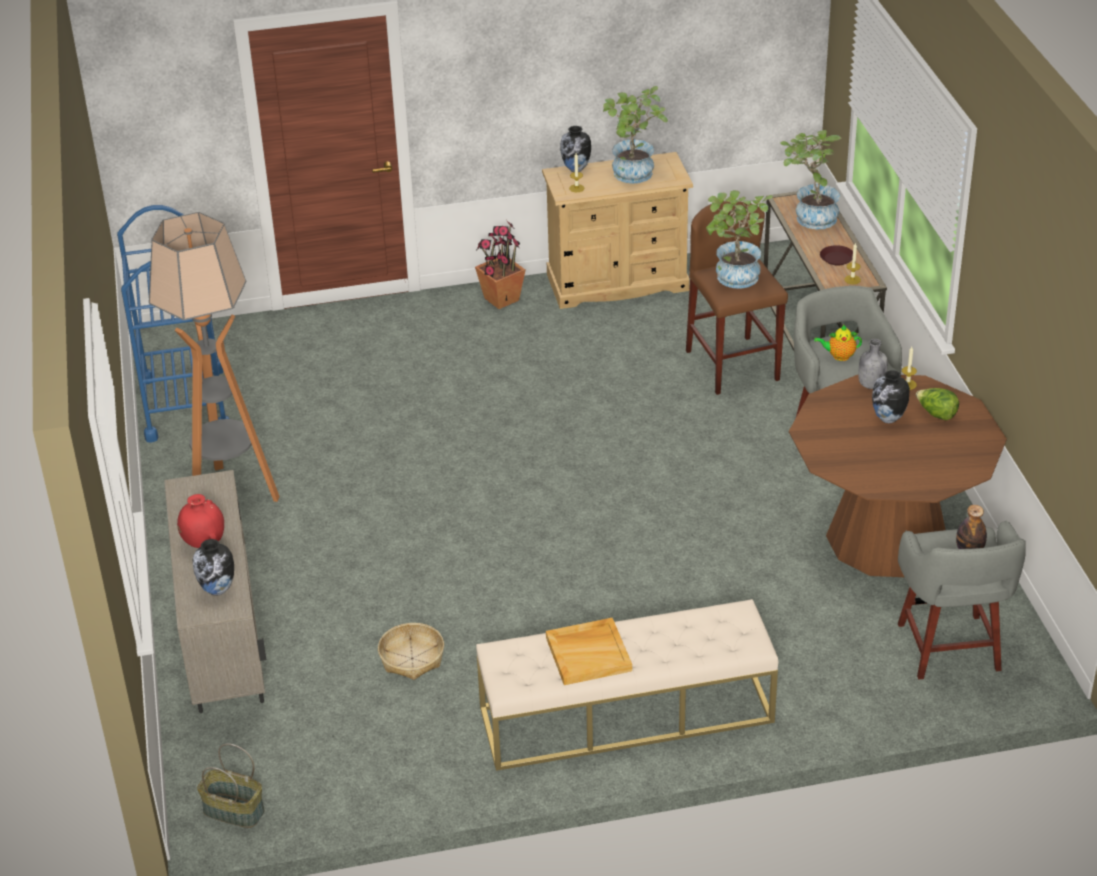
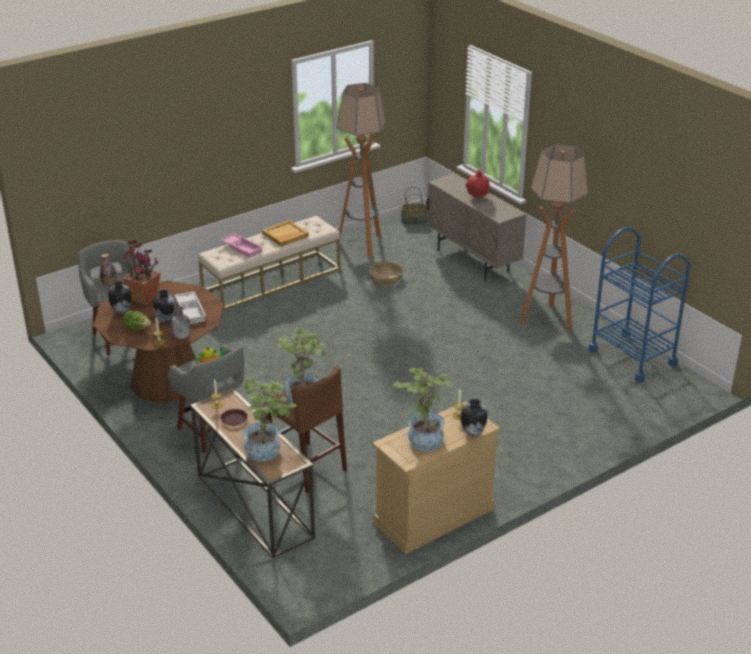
camera: 155 degrees right, 5 degrees down
(218, 590) = (452, 185): vase -> vase (121, 311)
(395, 764) = (362, 245): none -> floor lamp
(501, 299) = (509, 478): potted plant -> potted plant (145, 298)
(687, 641) = (242, 248): none -> pink tray
(844, 427) = (191, 311): none -> white tray

